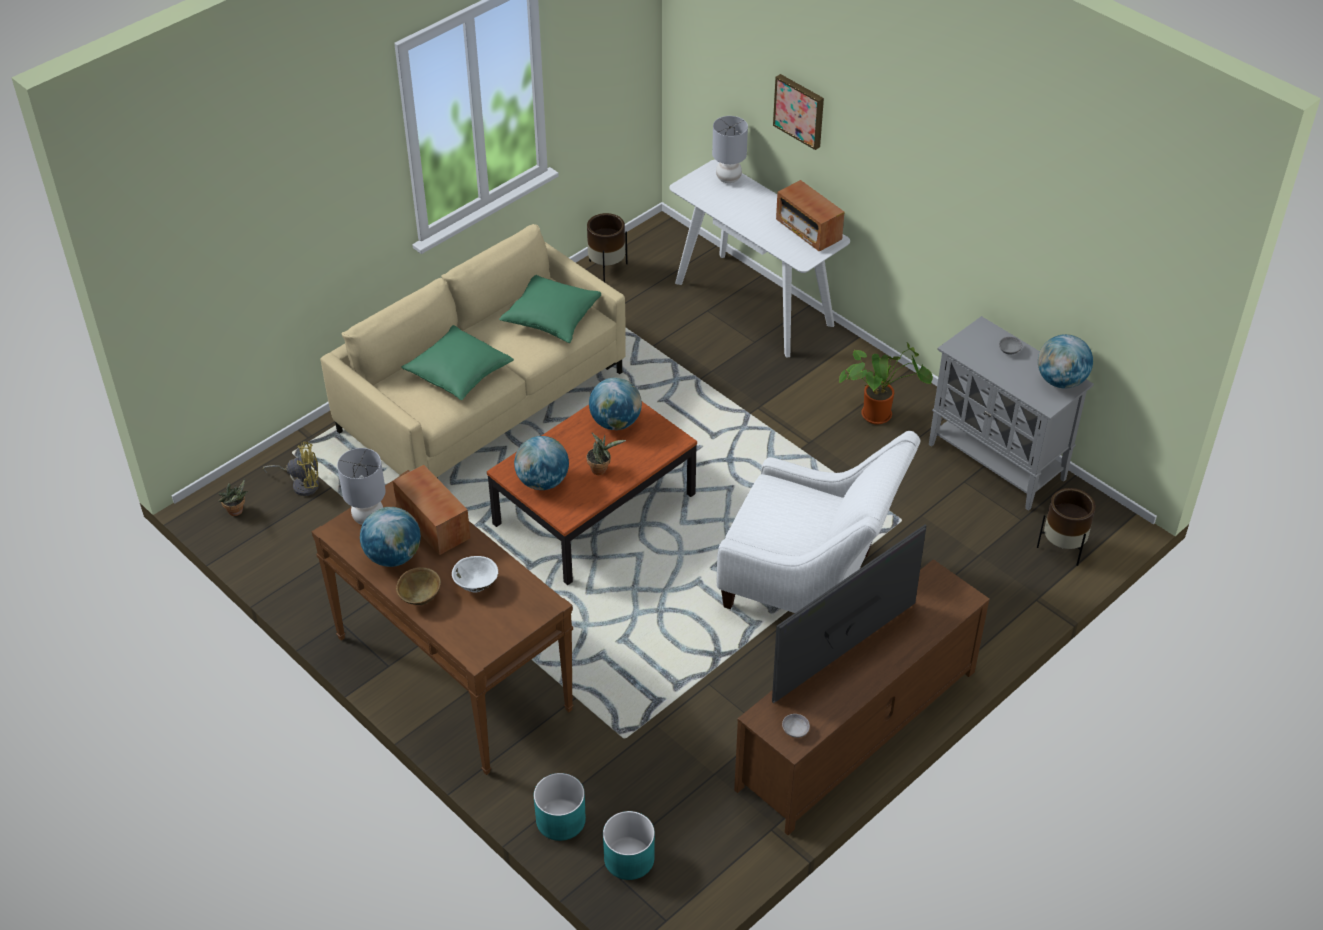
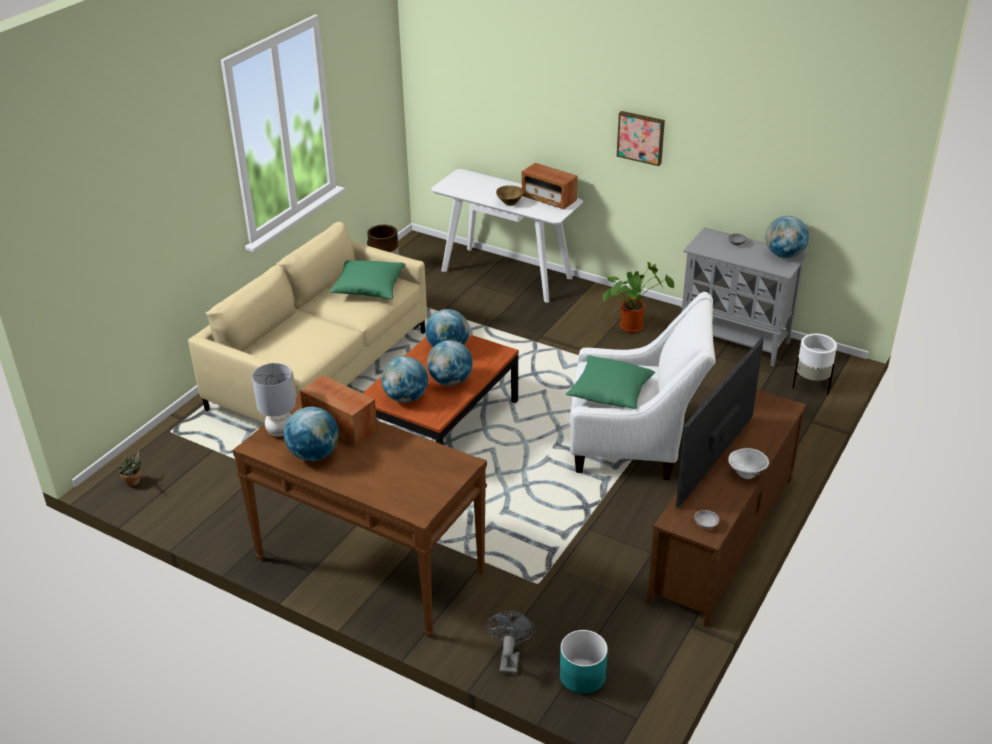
camera: 15 degrees left, 10 degrees down
(302, 484) = (186, 452): yellow fan -> none
(420, 597) = (351, 479): brown bowl -> brown bowl (509, 202)
(458, 373) = (307, 335): green pillow -> green pillow (610, 393)
(476, 584) = (397, 461): white bowl -> white bowl (747, 473)
(560, 820) = (509, 659): turquoise planter -> grey fan
(601, 469) = (450, 381): potted plant -> globe
(728, 178) = (473, 178): grey table lamp -> none
(800, 110) = (530, 105): picture -> picture (641, 137)
(1062, 549) = (811, 386): brown planter -> white planter

